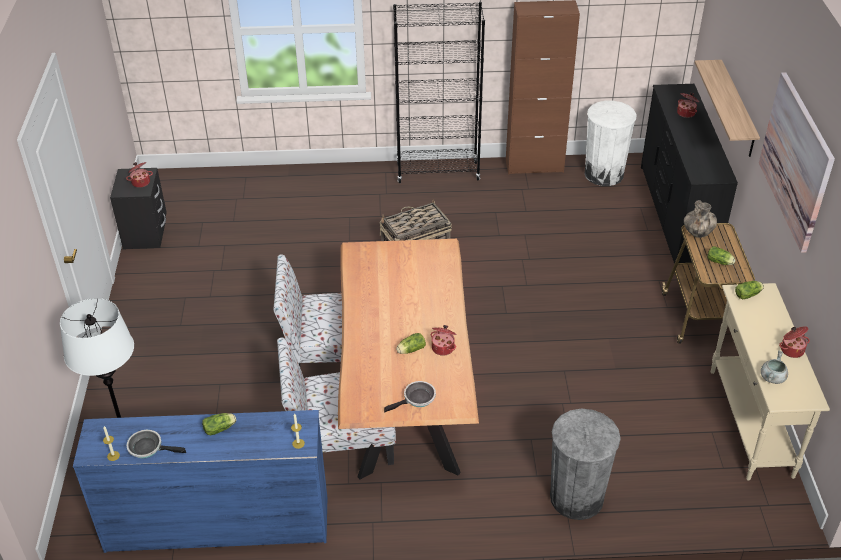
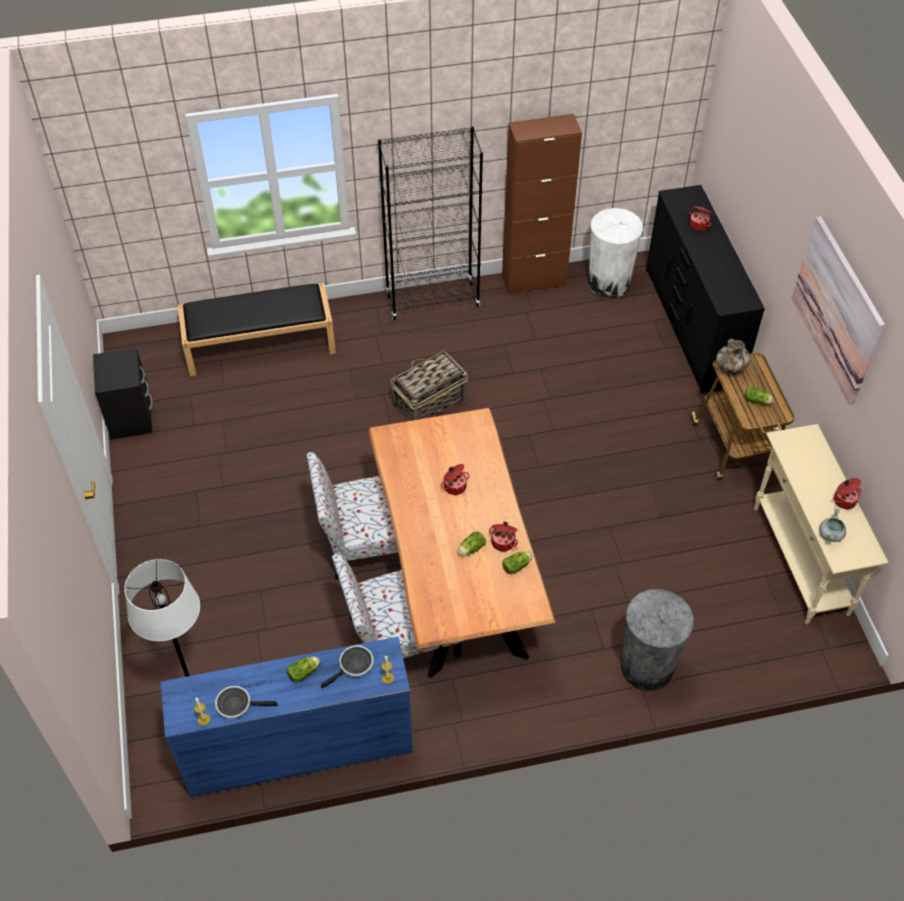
camera: 10 degrees left, 10 degrees up
(141, 182) = (124, 369): cooking pot -> cooking pot (454, 486)
(275, 190) = (261, 344): none -> black bench
(417, 399) = (490, 605): frying pan -> frying pan (354, 666)
(737, 109) = (759, 231): shelf -> none
(748, 294) = (794, 441): lettuce -> lettuce (517, 566)

